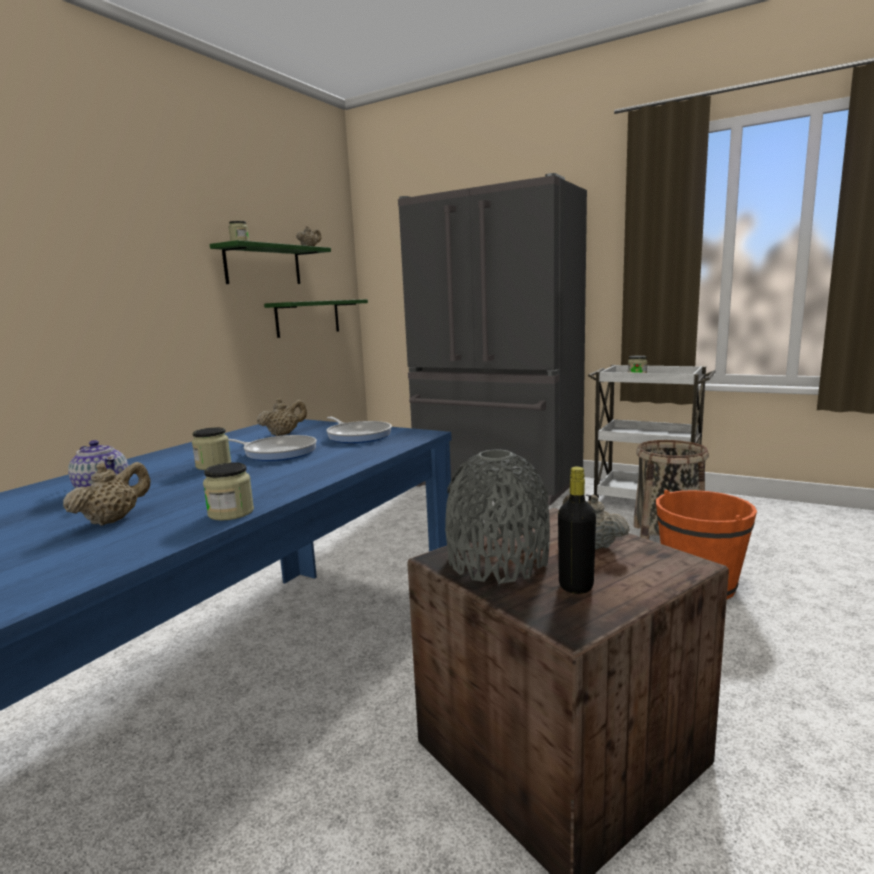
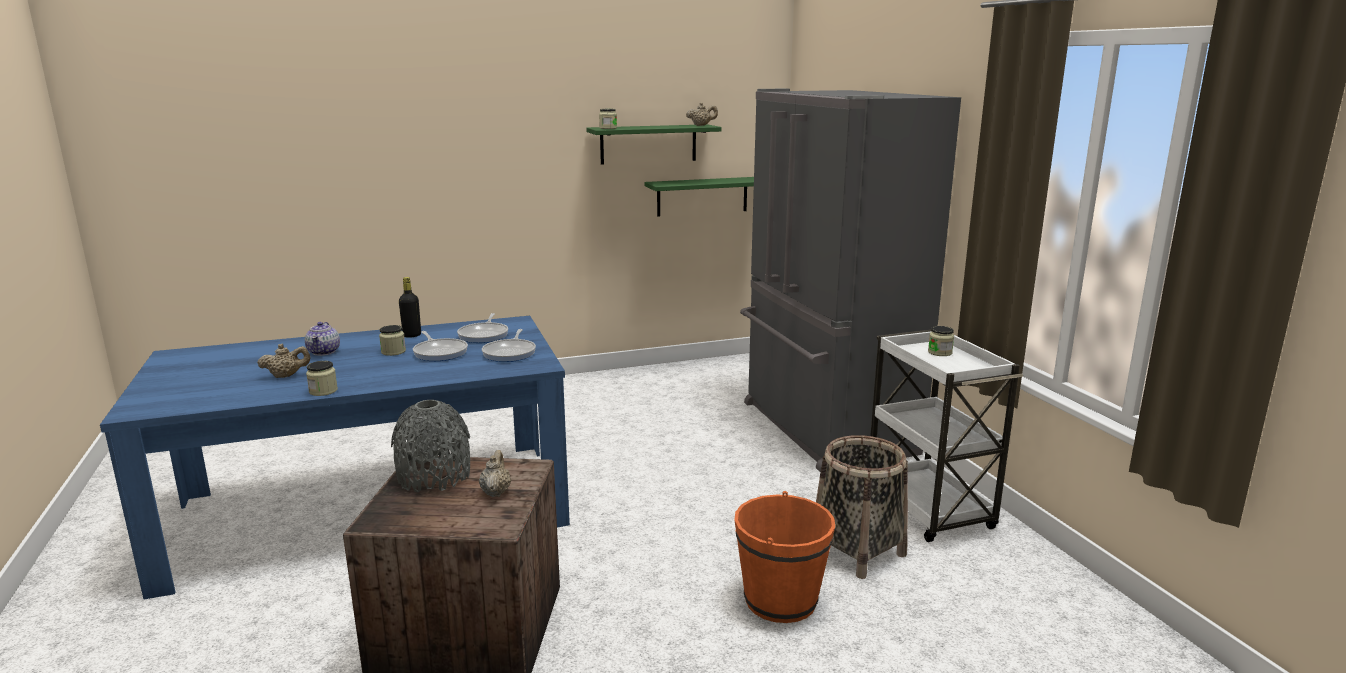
camera: 40 degrees right, 5 degrees up
(284, 434) = (484, 335): beige teapot -> frying pan
(576, 586) = (424, 507): black bottle -> black bottle (412, 335)

